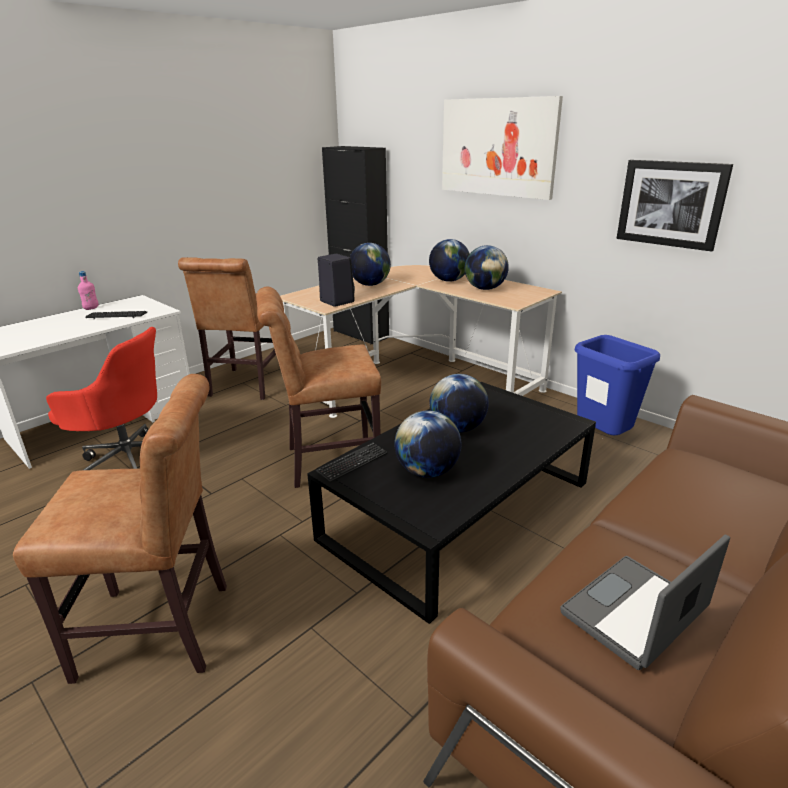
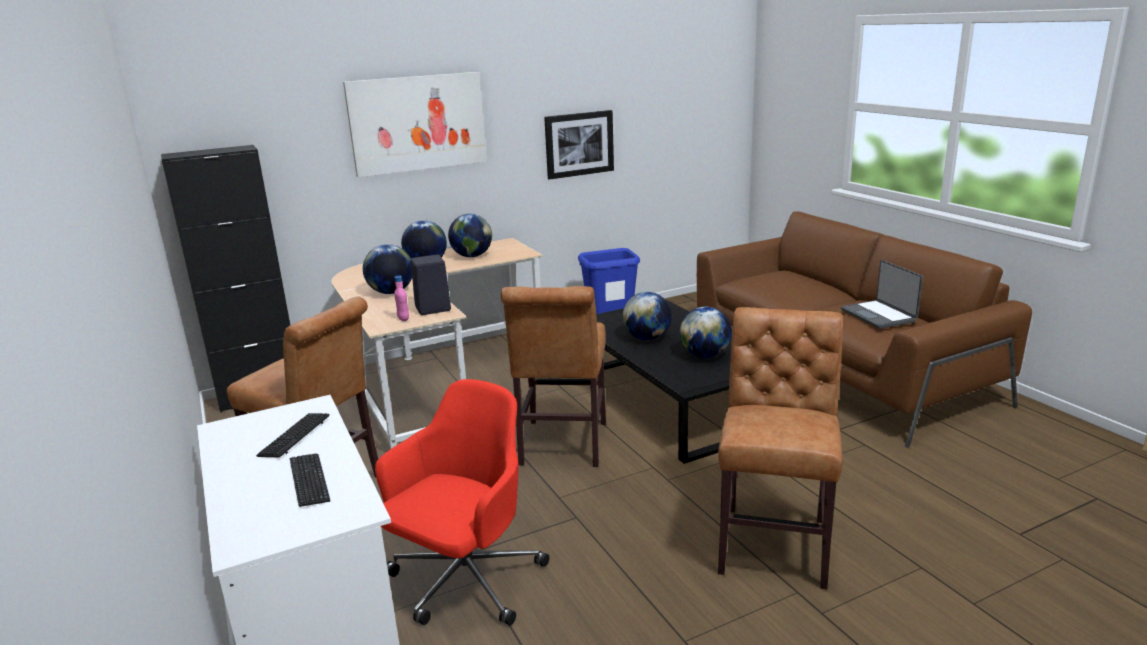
camera: 70 degrees left, 5 degrees down
(91, 308) = (218, 461): pink bottle -> pink bottle (403, 319)
(352, 463) = (679, 379): keyboard -> keyboard (309, 481)

